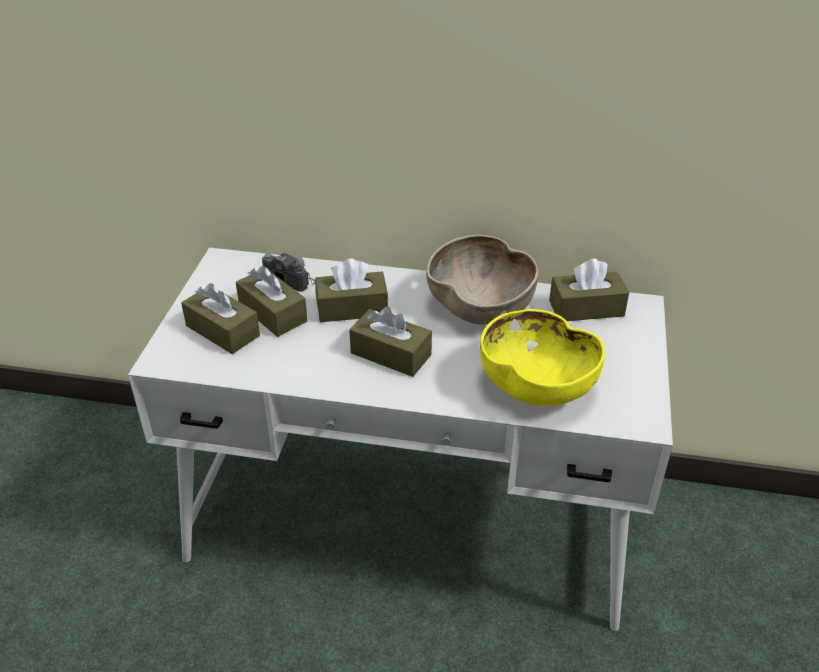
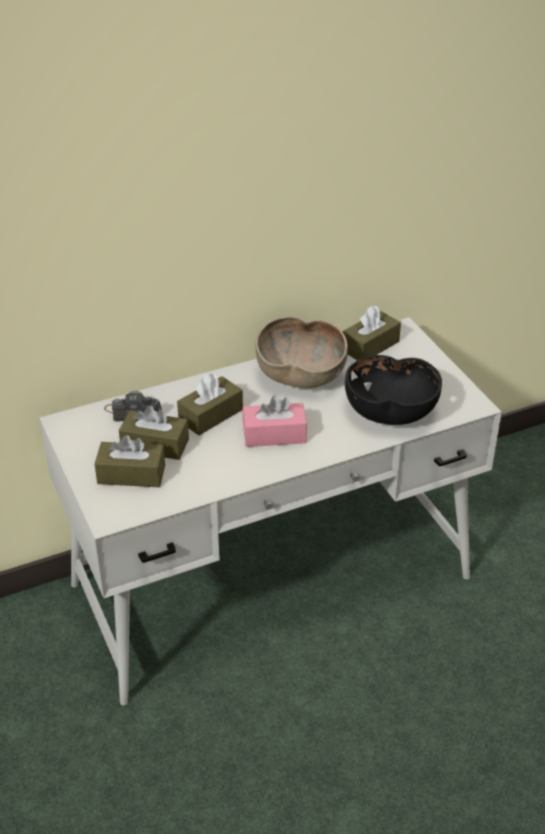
camera: 35 degrees left, 0 degrees up
(391, 354) = (274, 435): brown tissue box -> pink tissue box
(535, 386) = (390, 413): yellow bowl -> black bowl

